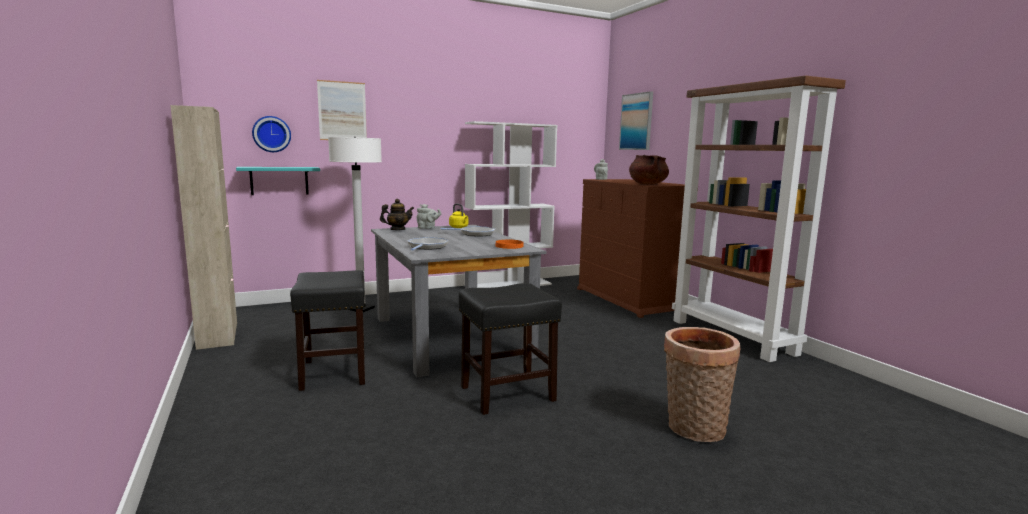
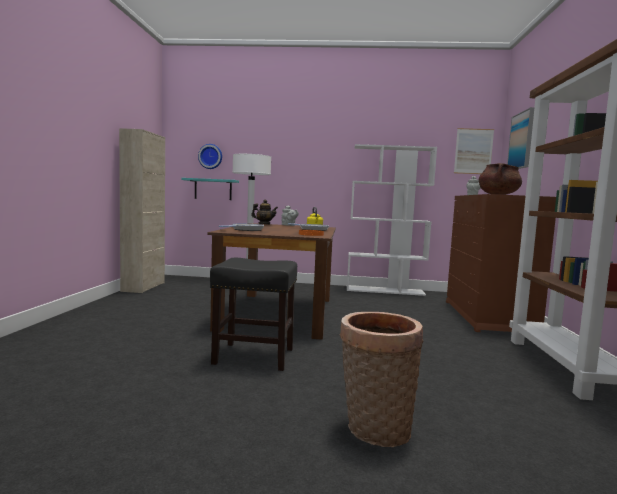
camera: 30 degrees right, 5 degrees down
(334, 372) = (167, 317): black stool -> none
(342, 111) = (259, 140): picture -> picture (473, 151)
(448, 336) = (278, 312): grey dining table -> brown dining table

